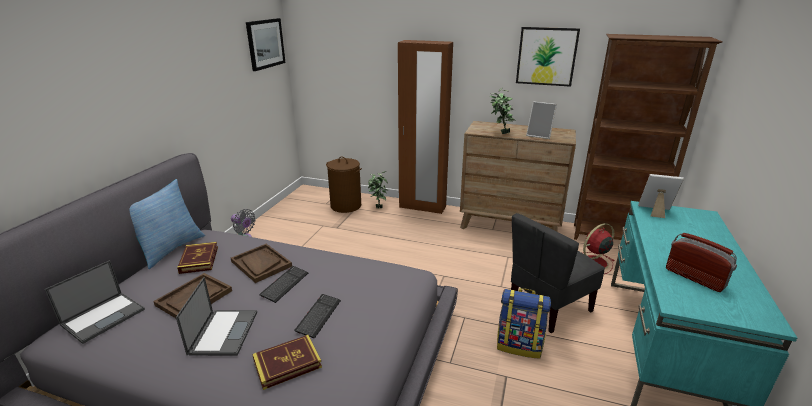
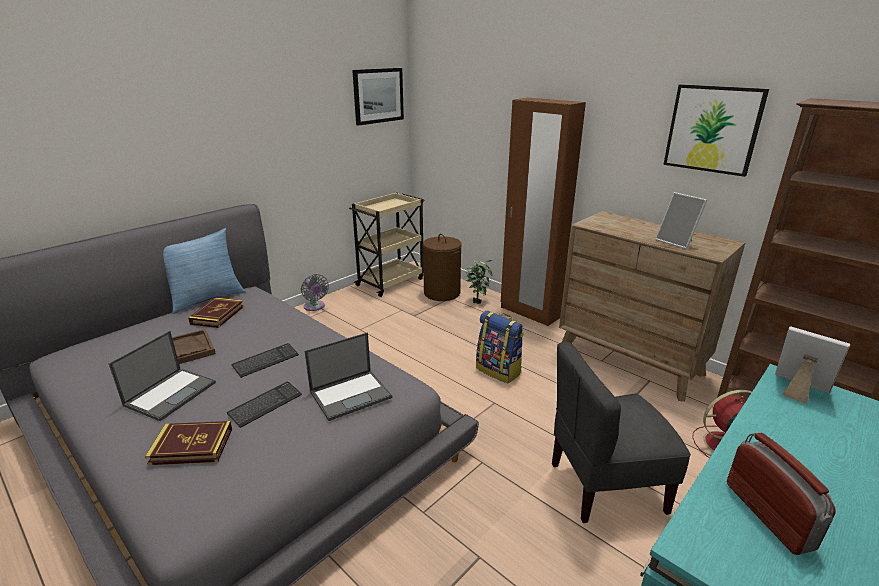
camera: 25 degrees right, 0 degrees up
(104, 316) = (101, 348): laptop -> laptop (351, 394)
(261, 264) = (265, 333): brown tray -> none
(296, 205) = (391, 281): none -> beige cart
(500, 132) = (621, 230): potted plant -> none
(519, 345) = (527, 523): backpack -> backpack (499, 370)

